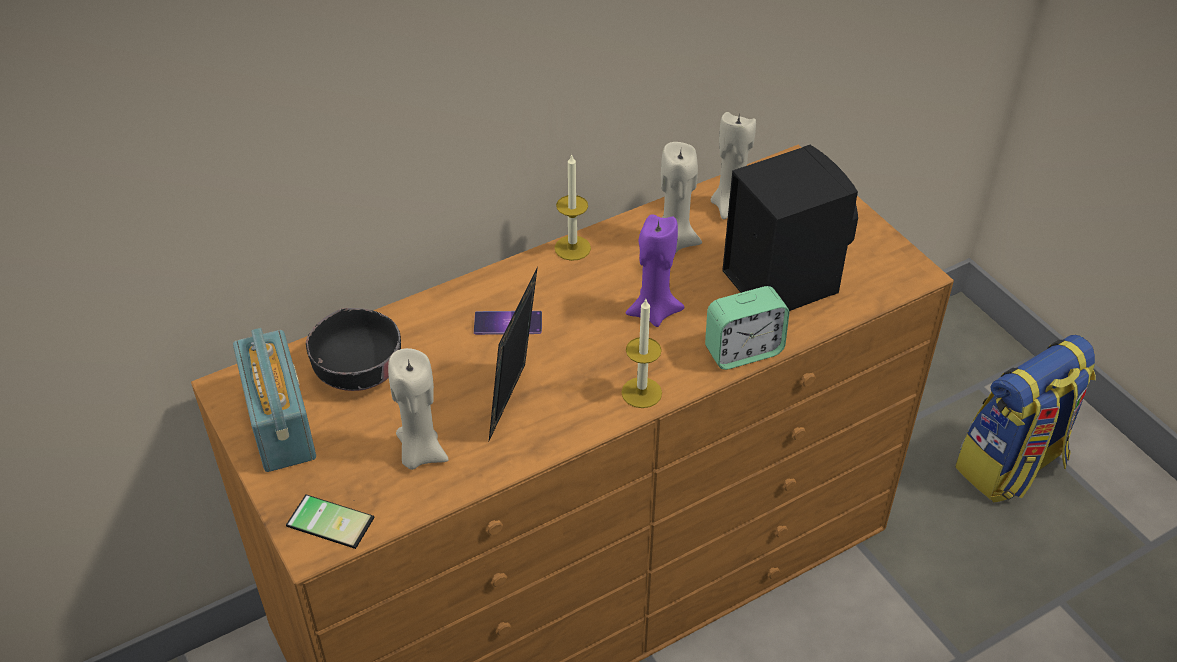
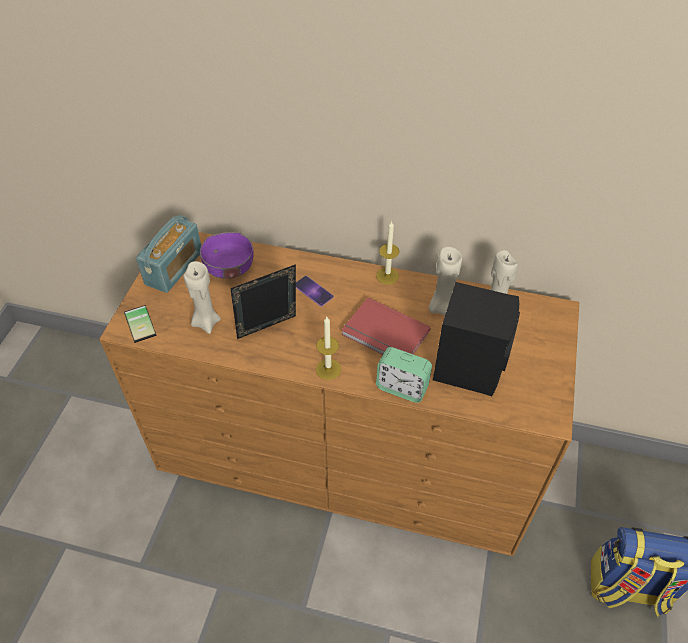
camera: 45 degrees right, 5 degrees up
(358, 370) = (229, 267): black bowl -> purple bowl
(653, 312) = (384, 335): purple candle -> red book

